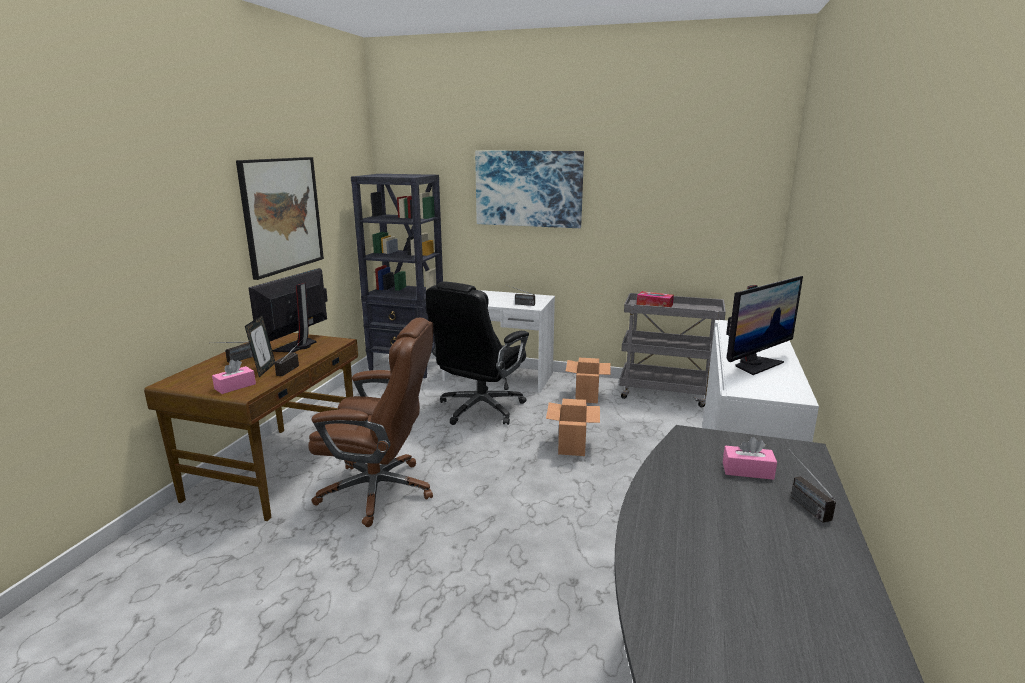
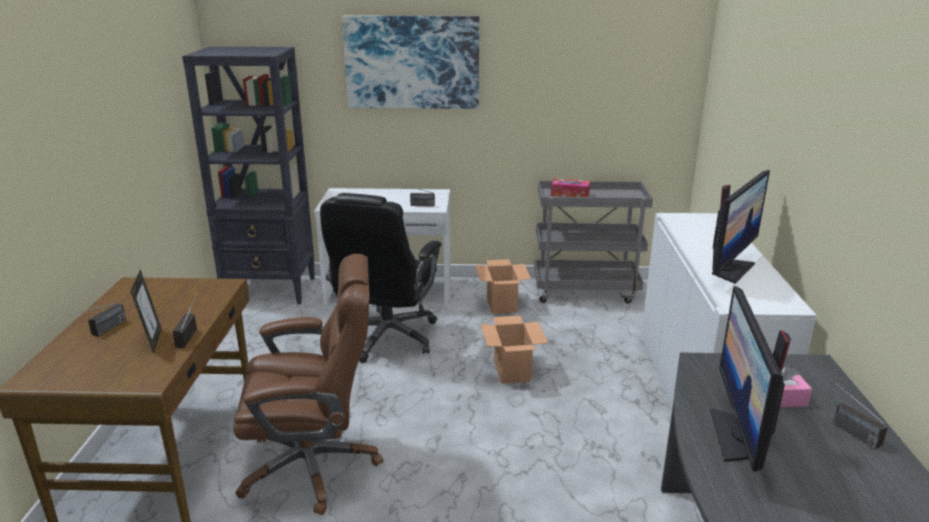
camera: 15 degrees left, 5 degrees up
(235, 386) = (129, 372): pink tissue box -> none
(282, 215) = (114, 121): picture -> none
(298, 346) = (176, 298): monitor -> monitor (739, 436)

